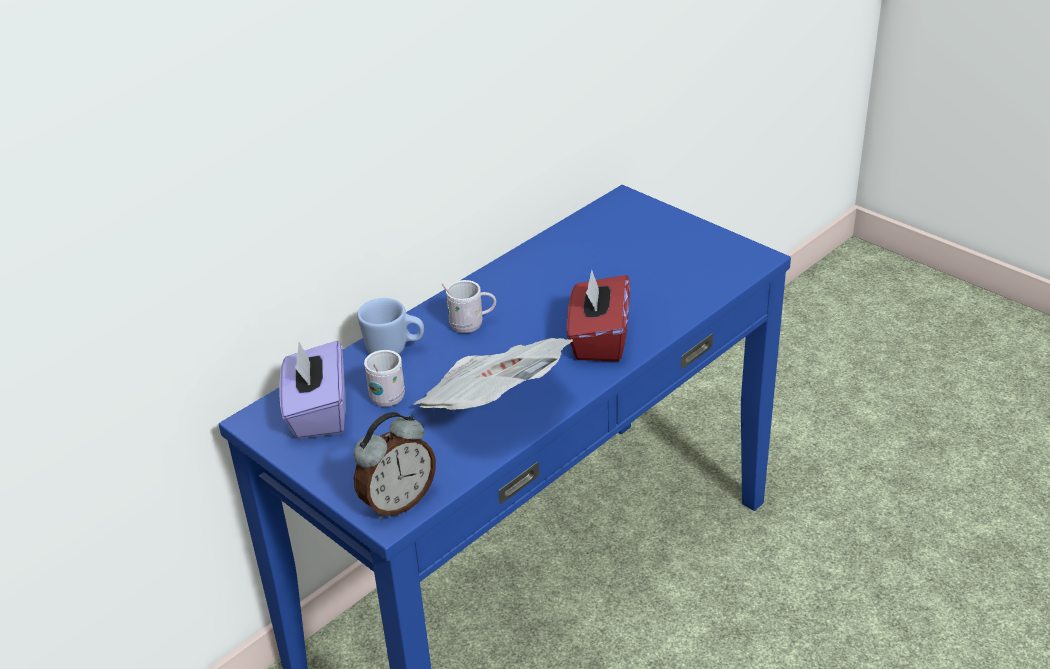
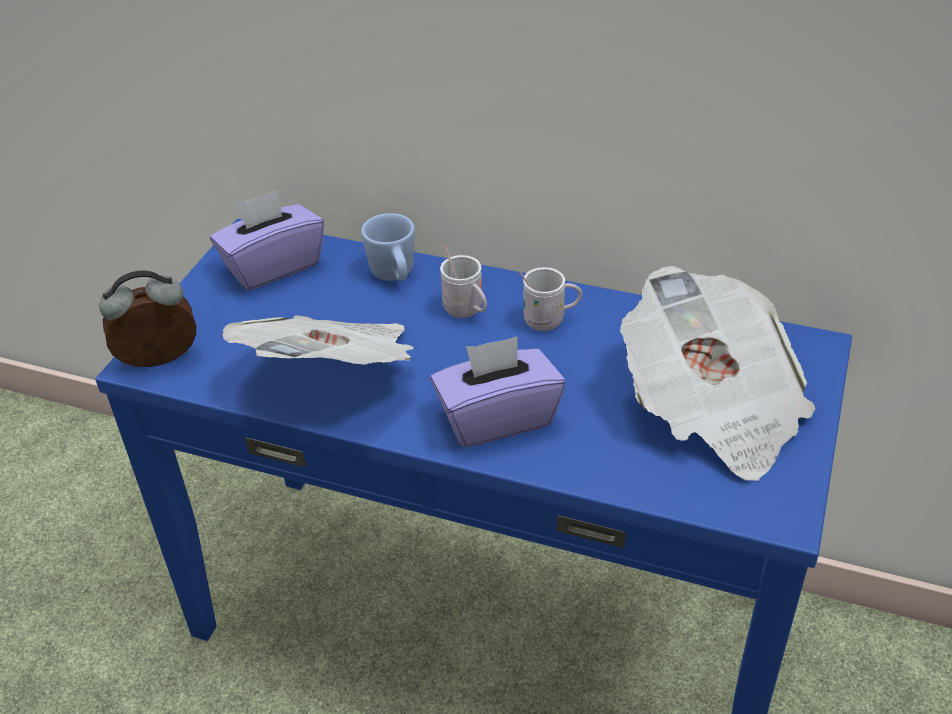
camera: 65 degrees right, 5 degrees up
(389, 394) = (320, 299): white mug -> white mug (550, 320)
(398, 502) = (160, 362): alarm clock -> alarm clock turned 135 degrees clockwise
(598, 340) = (497, 418): red tissue box -> purple tissue box
(652, 253) = (713, 409): none -> newspaper

